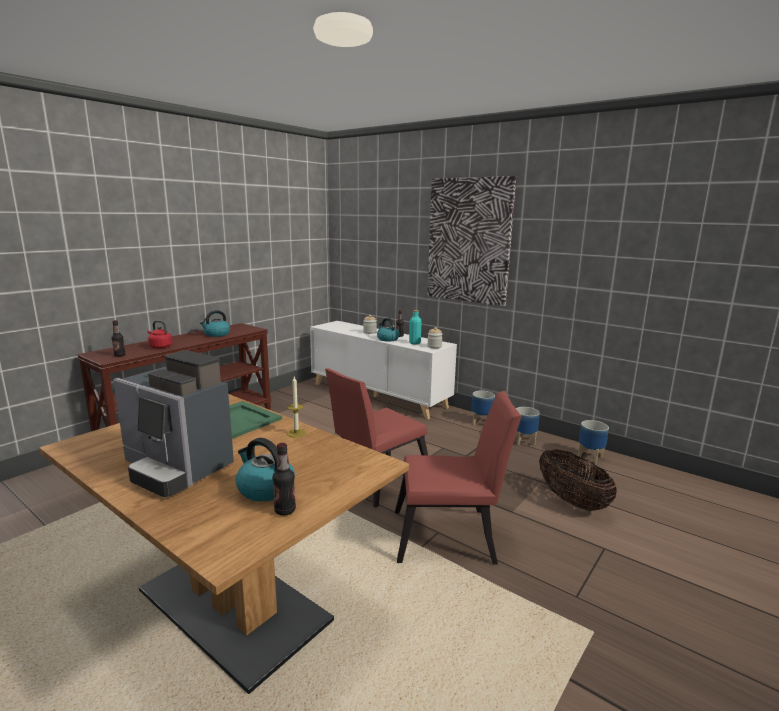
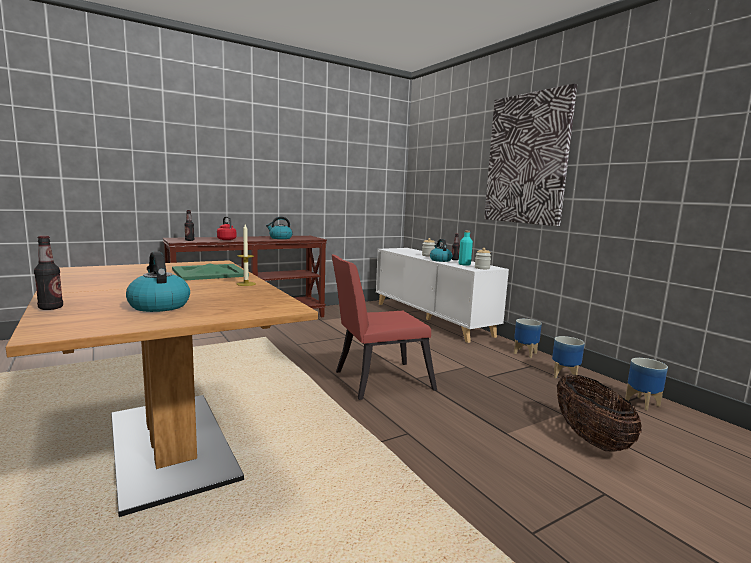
camera: 20 degrees right, 5 degrees down
(177, 468) = (115, 287): coffee machine -> none
(285, 511) = (149, 318): bottle -> bottle (51, 308)
(450, 537) = (418, 440): red chair -> none

